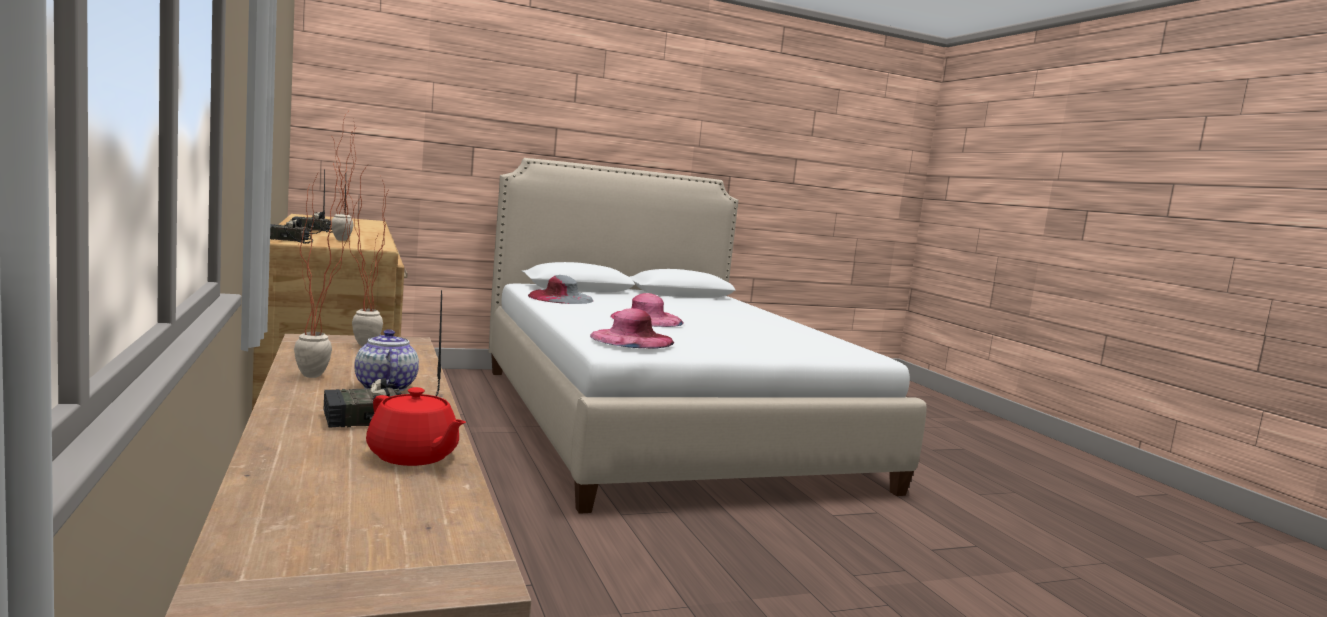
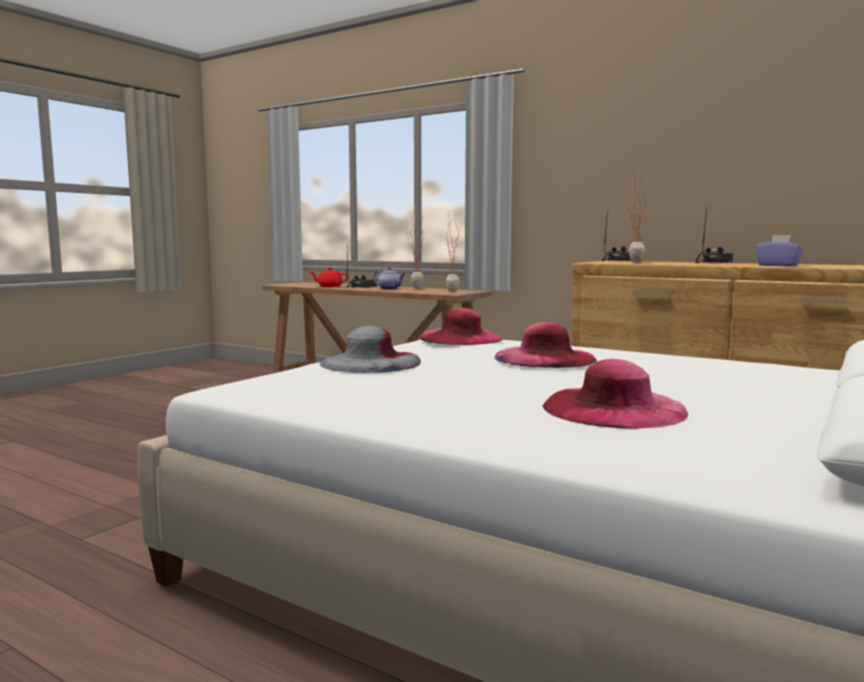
camera: 145 degrees right, 0 degrees up
(369, 228) = (778, 265): none -> purple tissue box
(560, 298) = (753, 368): grey hat -> grey hat (370, 362)
(708, 311) = (614, 409): none -> pink hat

